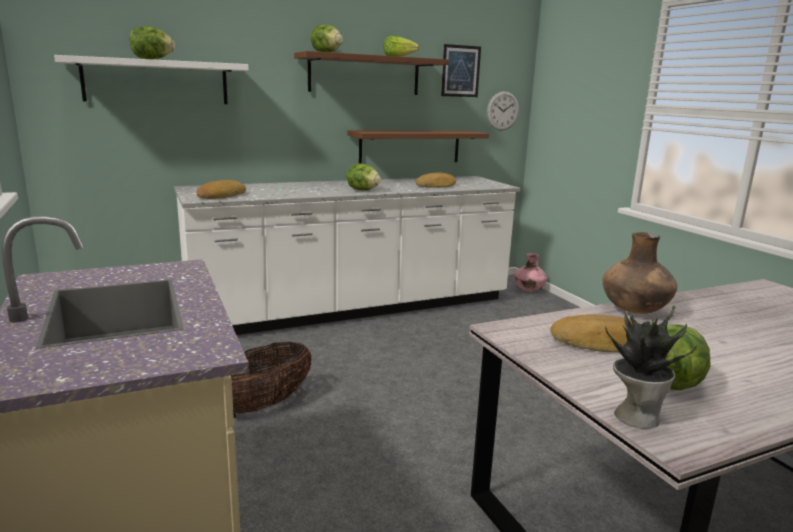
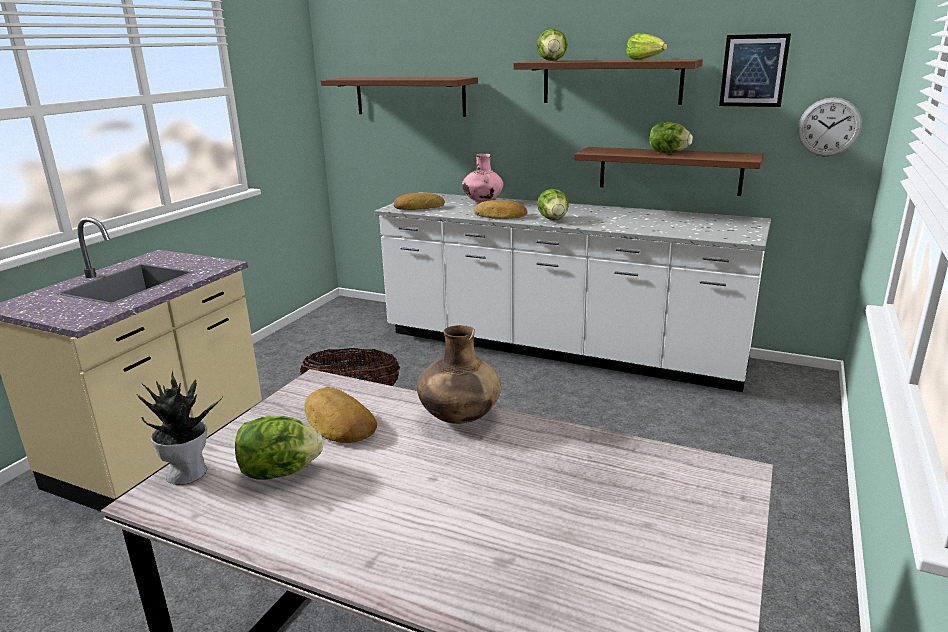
camera: 50 degrees right, 5 degrees up
(152, 59) = (388, 79): lettuce -> lettuce (668, 153)
(156, 82) = (410, 96): white shelf -> brown shelf
(436, 186) = (655, 226): bread -> bread (500, 216)
(529, 290) = (812, 397): pink vase -> pink vase (482, 201)

